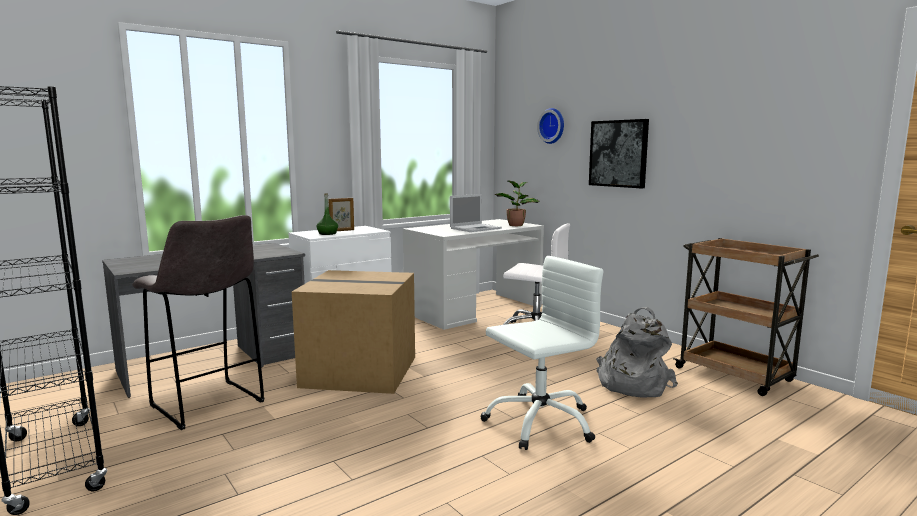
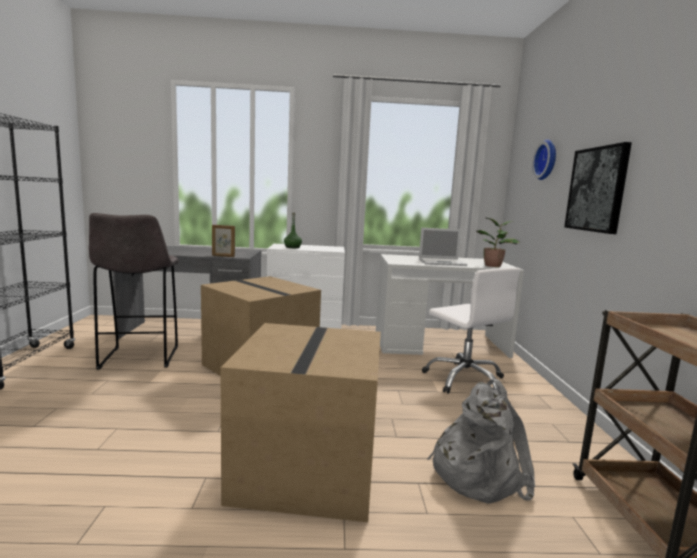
camera: 35 degrees right, 0 degrees up
(342, 230) = (311, 247): picture frame -> picture frame (223, 256)
(539, 422) = (309, 470): white office chair -> cardboard box

